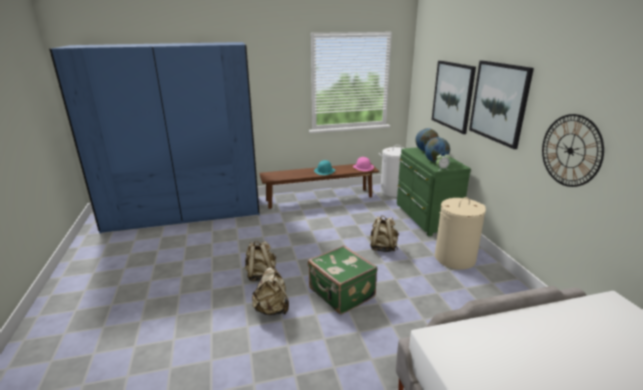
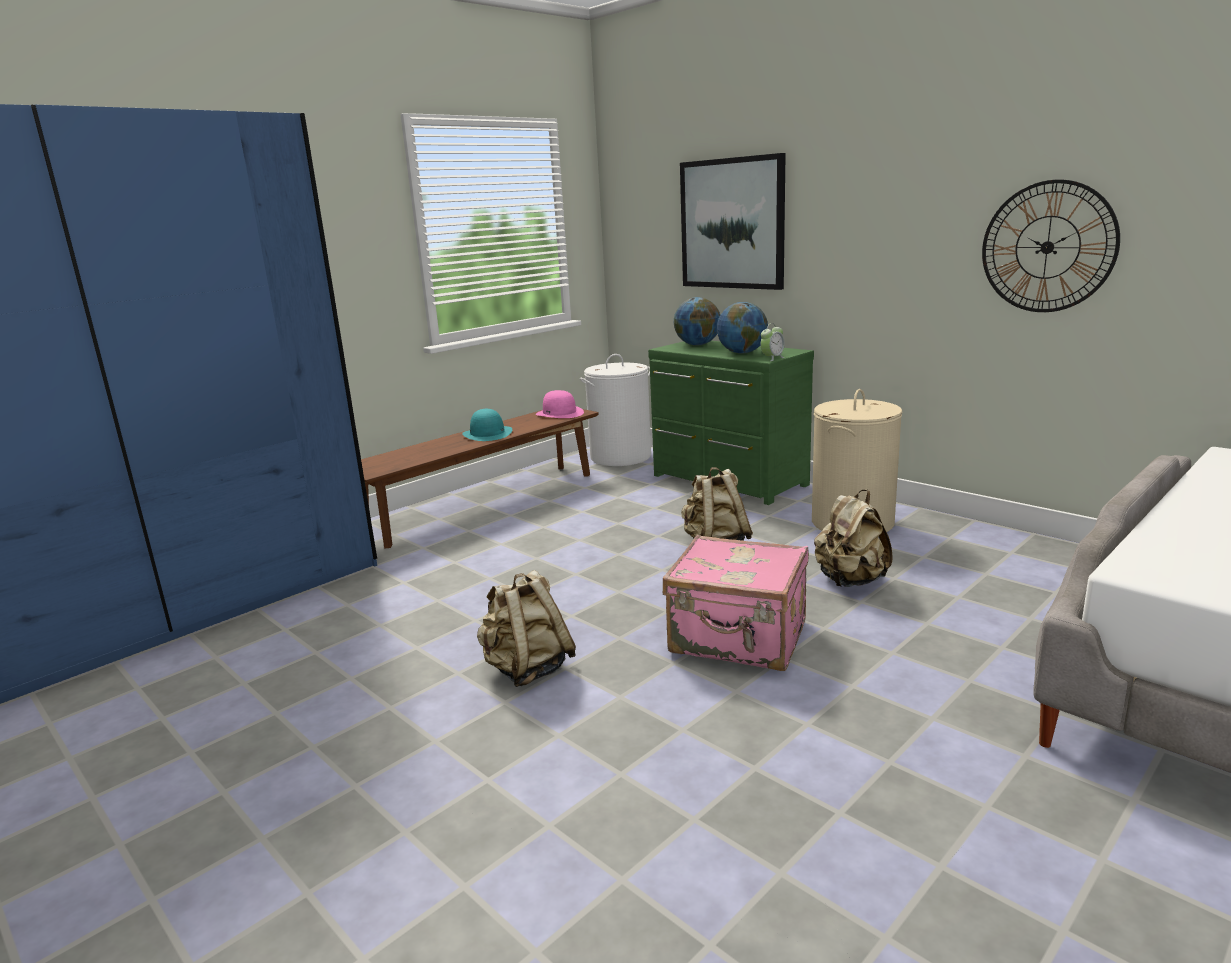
camera: 30 degrees left, 5 degrees down
(272, 309) = (635, 720): beige backpack -> beige backpack (850, 581)
(341, 294) = (738, 639): green suitcase -> pink suitcase
(499, 102) = (859, 206): picture -> none

